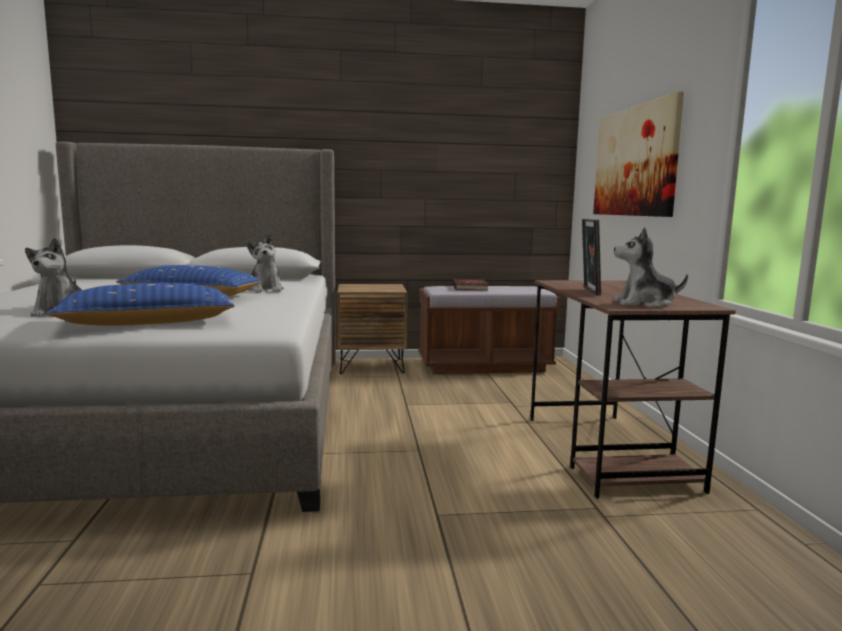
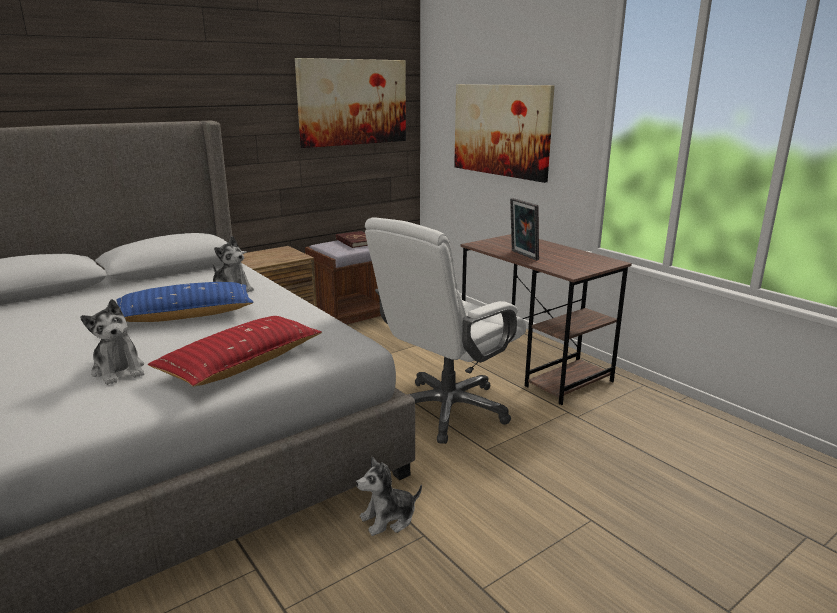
camera: 30 degrees left, 10 degrees up
(148, 323) = (241, 364): blue pillow -> red pillow
(444, 465) = (447, 410): none -> white office chair
(491, 144) = (353, 102): none -> picture
(644, 304) = (579, 266): plush toy -> plush toy (388, 519)

